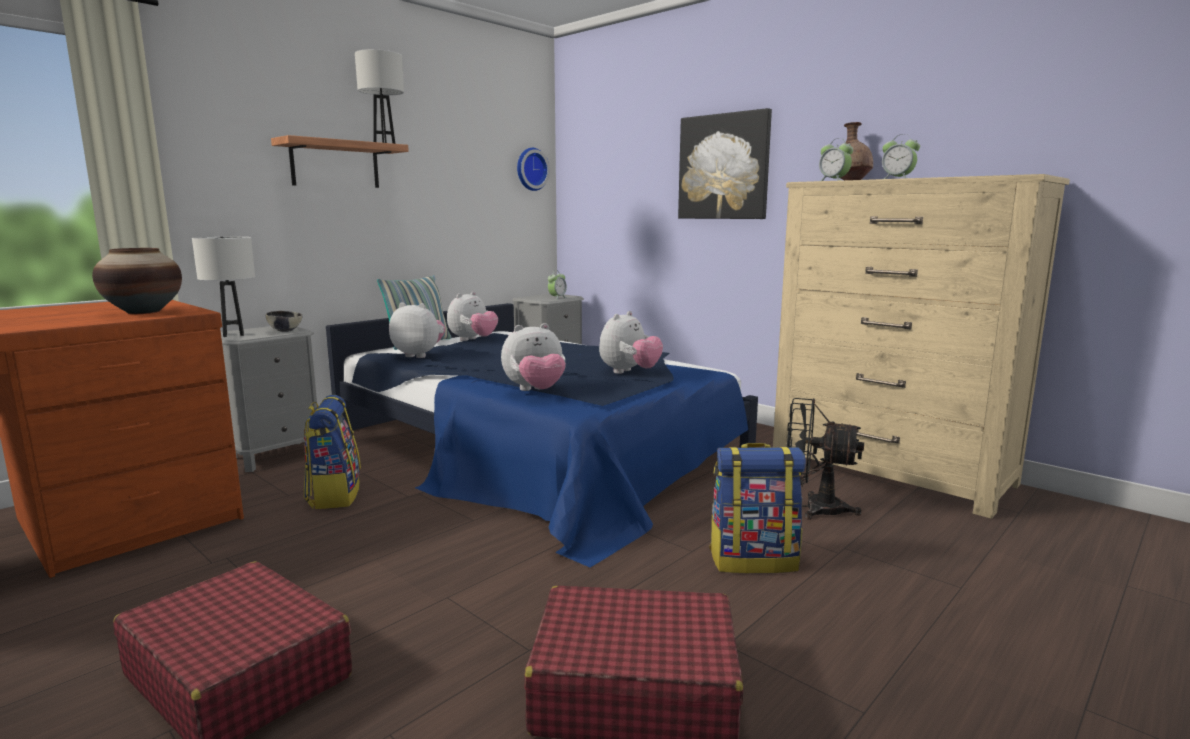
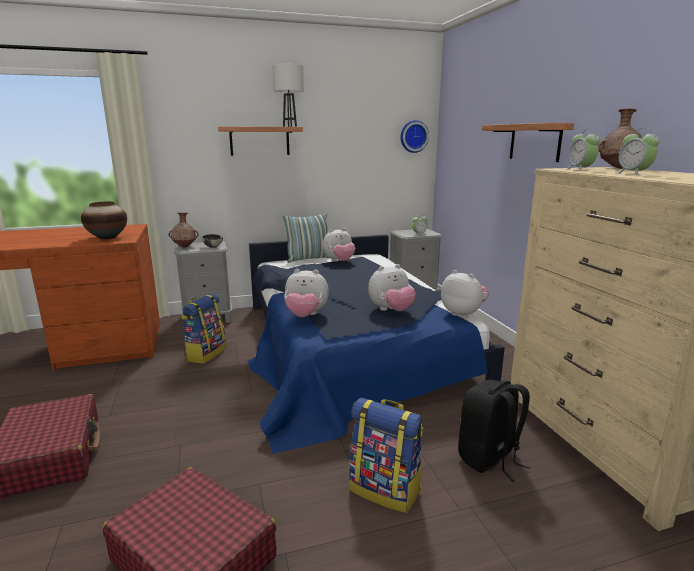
camera: 30 degrees right, 5 degrees up
(233, 335) = (185, 247): white table lamp -> brown vase
(419, 355) = (287, 271): plush toy -> plush toy (463, 314)
(724, 167) = (535, 142): picture -> shelf
(813, 508) = (489, 459): black fan -> black backpack

